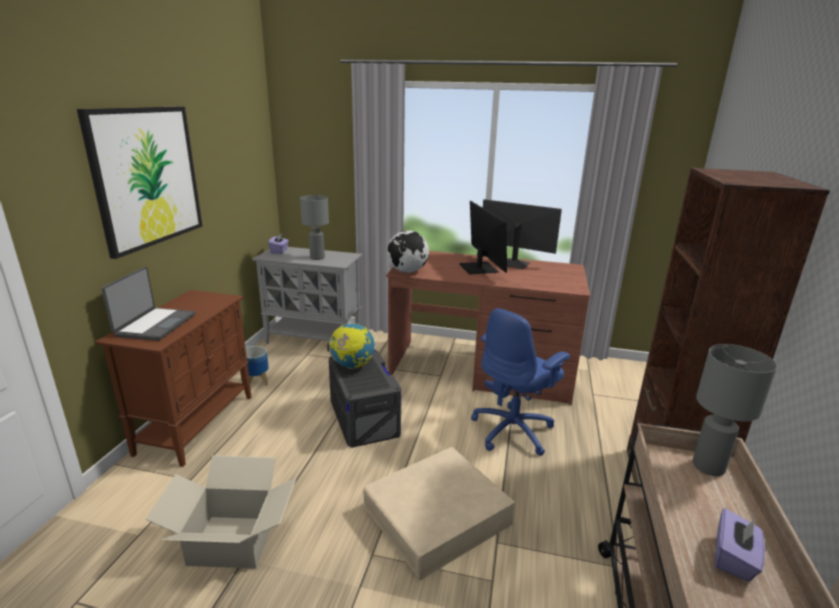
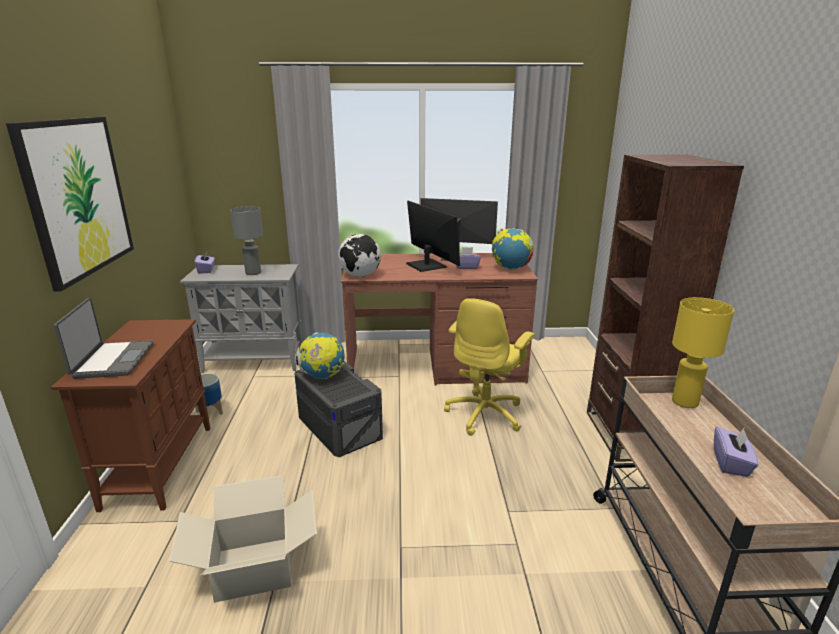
camera: 15 degrees left, 0 degrees up
(437, 516) = (447, 501): beige storage box -> none
(513, 430) = (485, 414): blue office chair -> yellow office chair
(519, 274) = (466, 267): none -> purple tissue box
(565, 281) = (511, 268): none -> globe
(708, 466) = (684, 402): grey table lamp -> yellow table lamp

